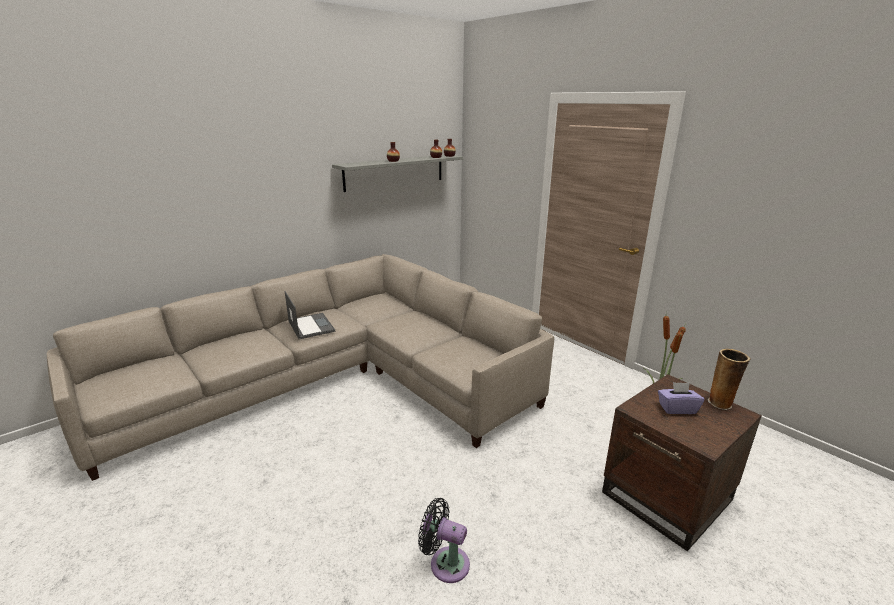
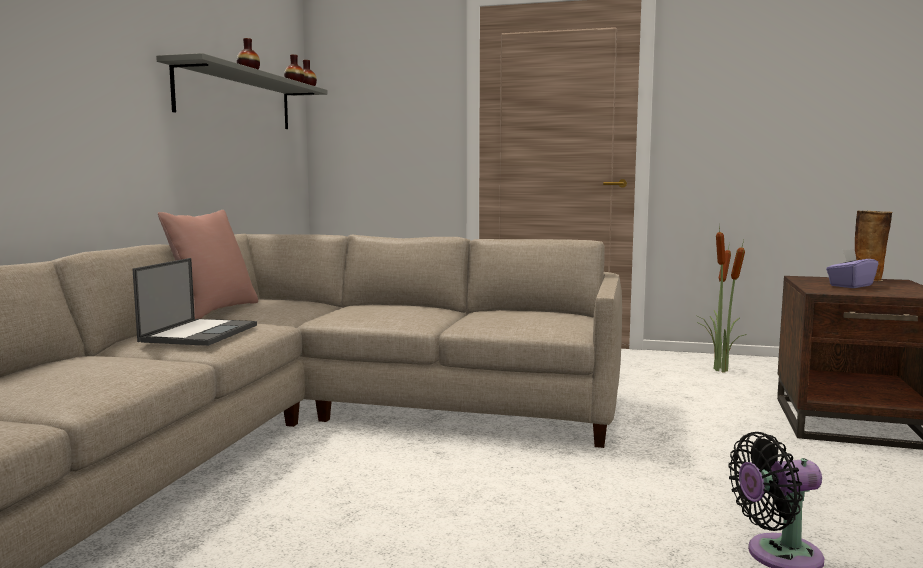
camera: 35 degrees left, 15 degrees down
(310, 326) = (200, 333): laptop -> laptop turned 75 degrees clockwise
(346, 303) = (214, 311): none -> pink pillow

